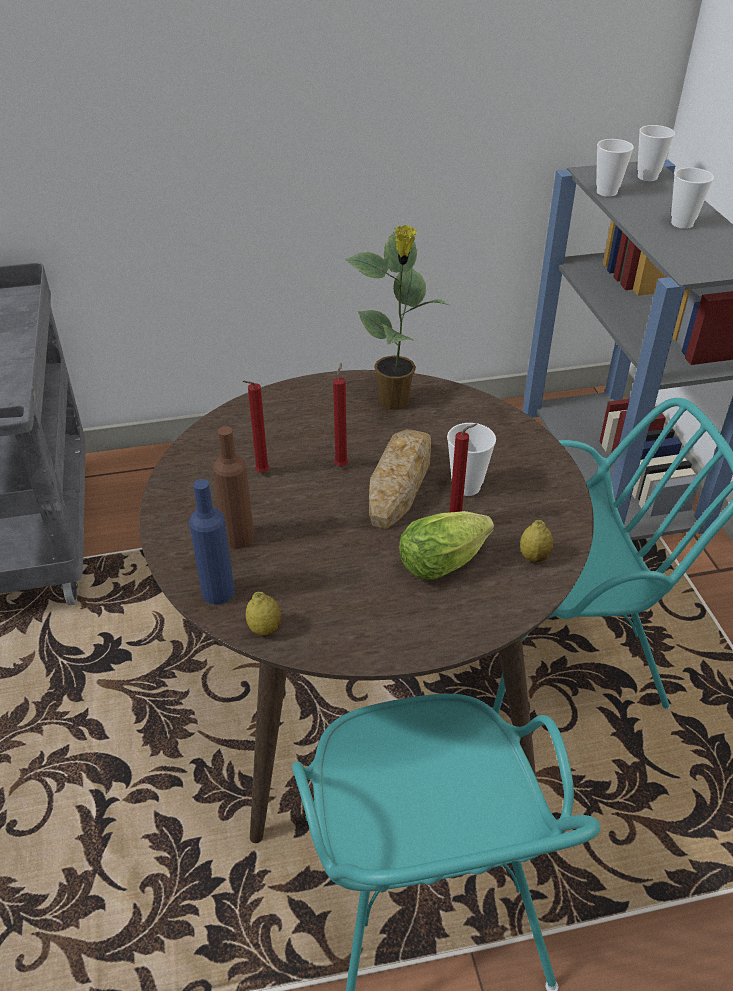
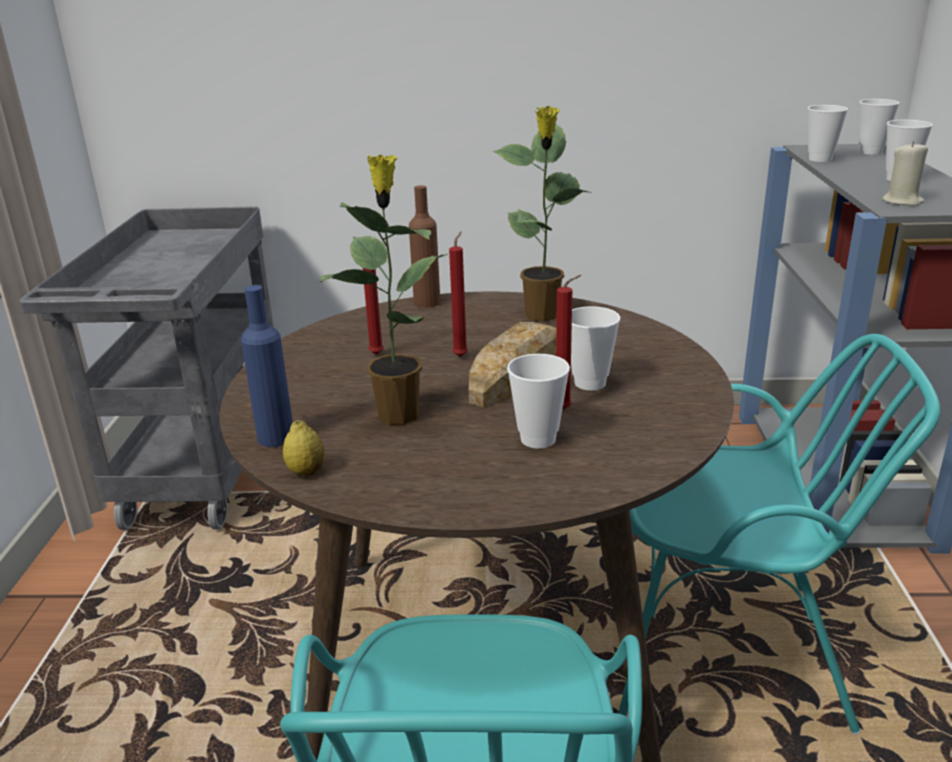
camera: 15 degrees right, 15 degrees down
(238, 537) = (323, 399): brown bottle -> brown bottle (427, 302)
(315, 546) = (398, 413): none -> potted plant
(446, 561) = (538, 439): lettuce -> cup
(534, 556) = (644, 446): lemon -> none
(693, 260) = (902, 202): none -> beige candle

